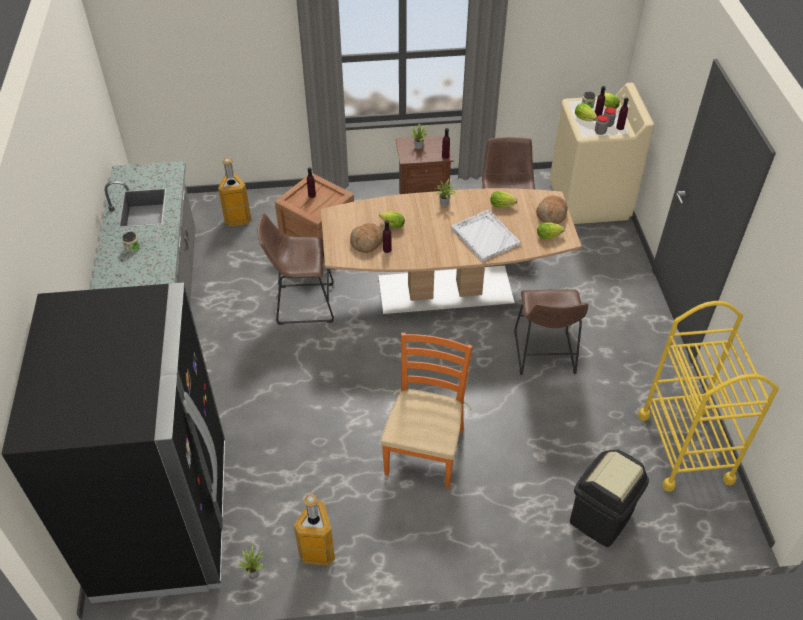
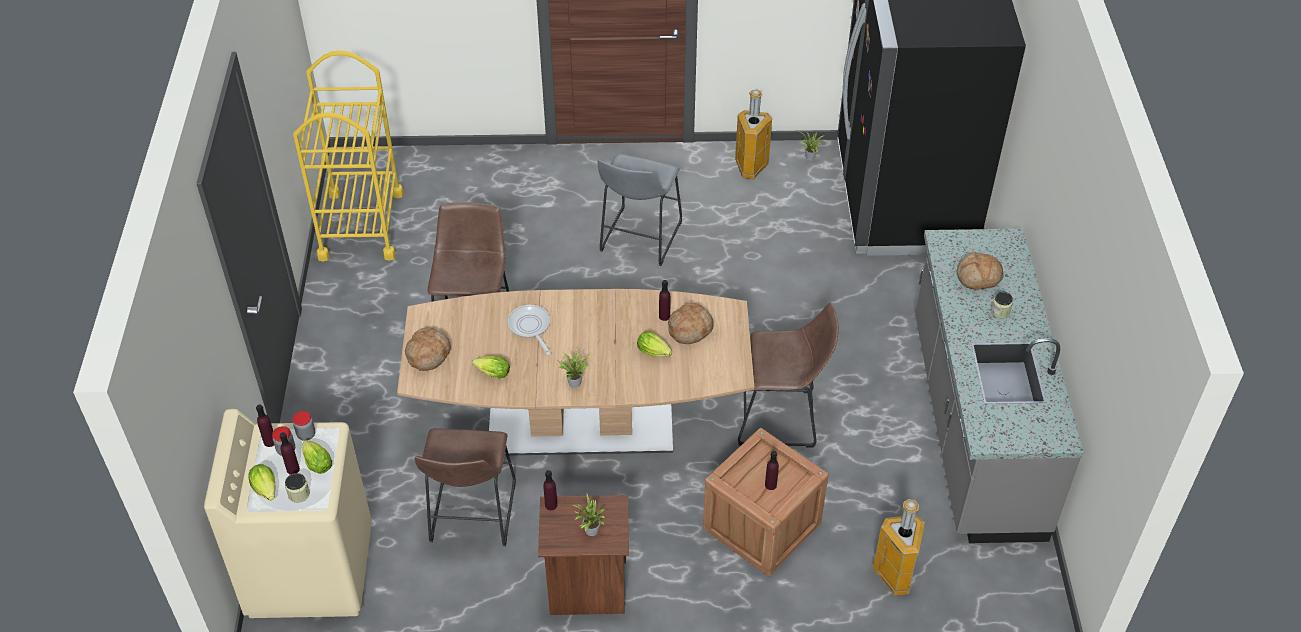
camera: 175 degrees left, 0 degrees up
(140, 272) = (978, 277): none -> bread
(424, 451) = (638, 240): orange chair -> grey stool
(484, 236) = (530, 327): white tray -> frying pan
(550, 236) = (443, 322): lettuce -> none
(601, 518) = (476, 174): black trash can -> none

